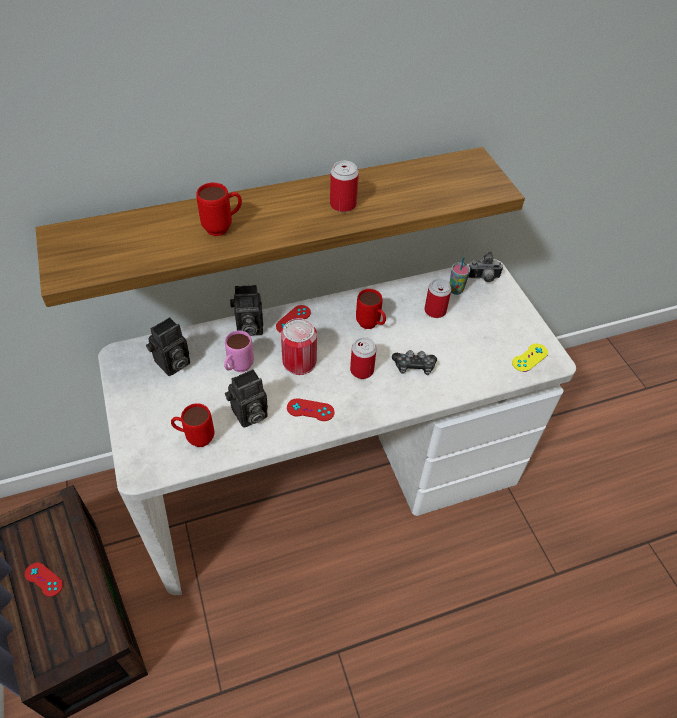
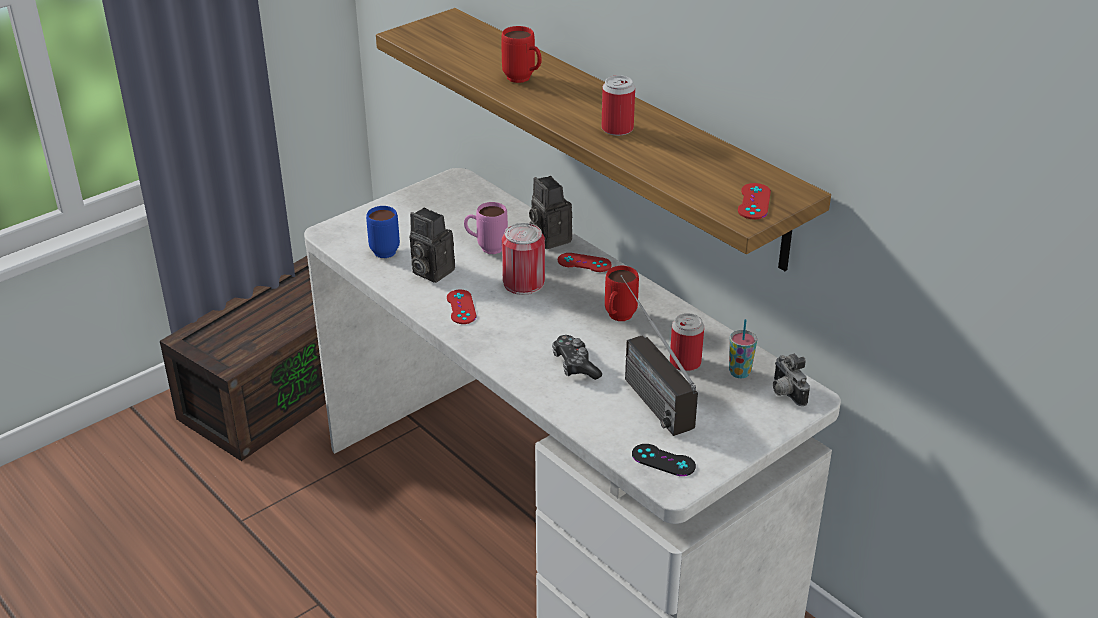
camera: 70 degrees right, 15 degrees down
(44, 579) = (273, 309): red game controller -> red game controller (754, 201)
(172, 364) = (465, 209): camera -> none
(195, 438) = (383, 249): red mug -> blue mug
(362, 370) = (542, 328): can -> none
(454, 341) = (643, 389): none -> radio
(529, 357) = (663, 460): yellow game controller -> black game controller

